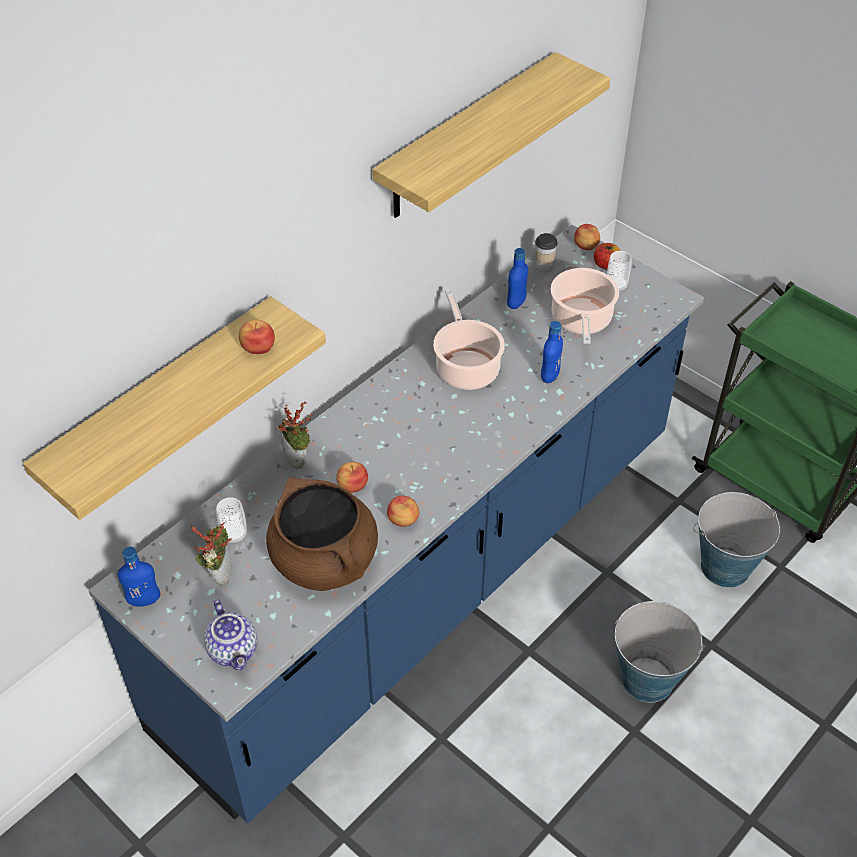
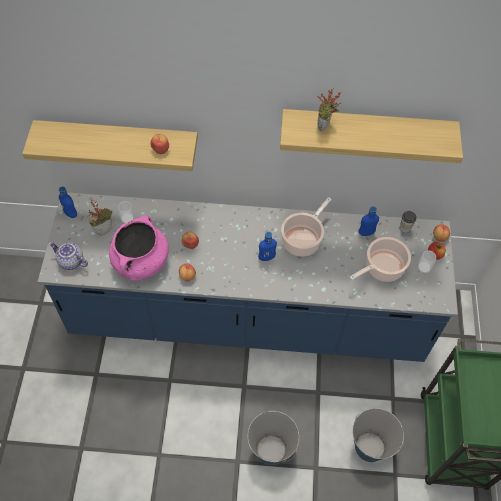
camera: 50 degrees right, 10 degrees up
(234, 650) = (70, 262): teapot -> teapot turned 90 degrees clockwise
(299, 460) = (187, 214): potted plant -> potted plant (324, 127)
(325, 560) = (141, 262): brown cooking pot -> pink cooking pot
(549, 376) = (330, 278): blue bottle -> blue bottle (266, 257)

